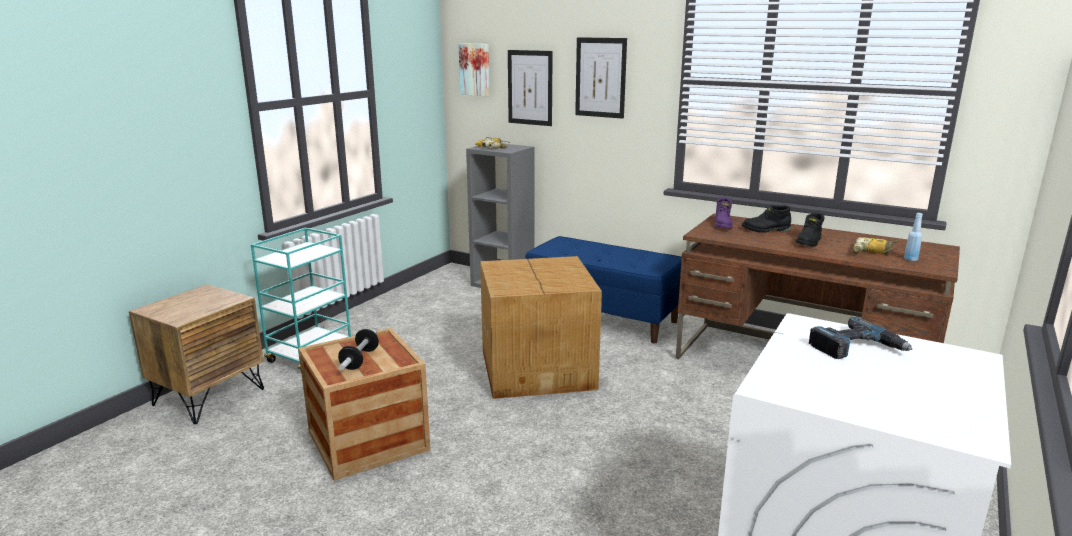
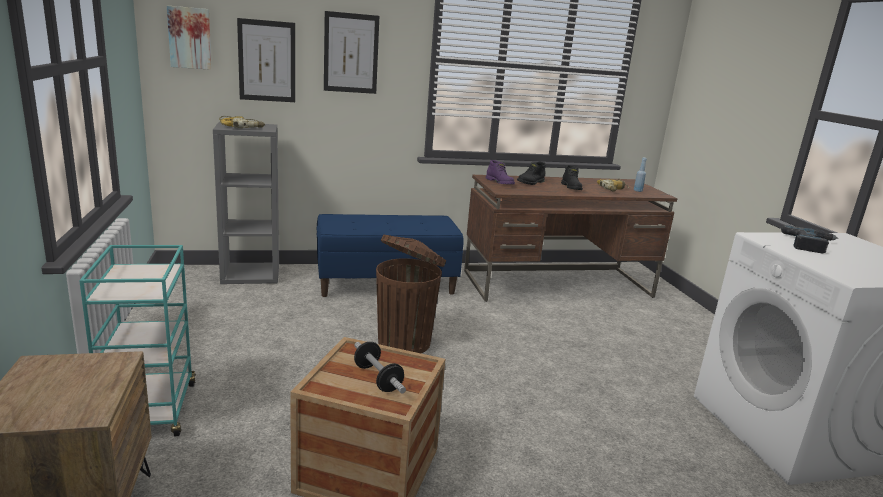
camera: 45 degrees left, 0 degrees up
(538, 368) = (405, 342): cardboard box -> brown trash can

